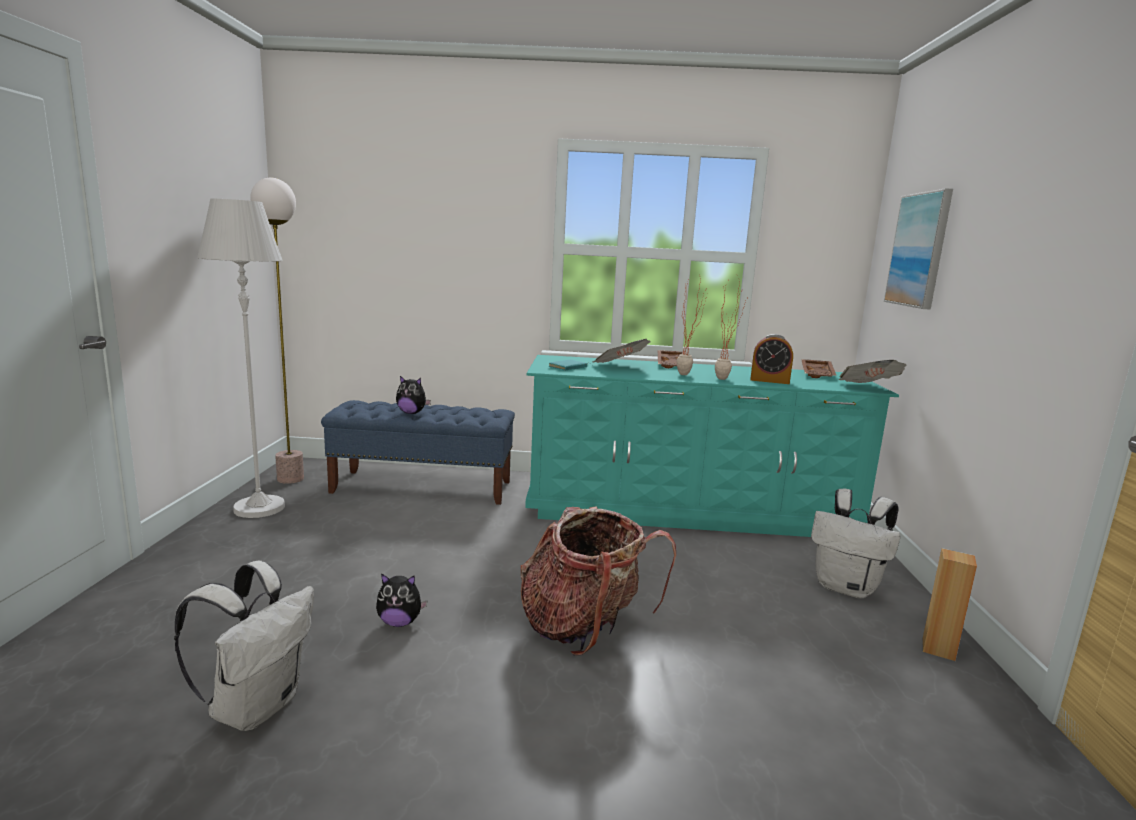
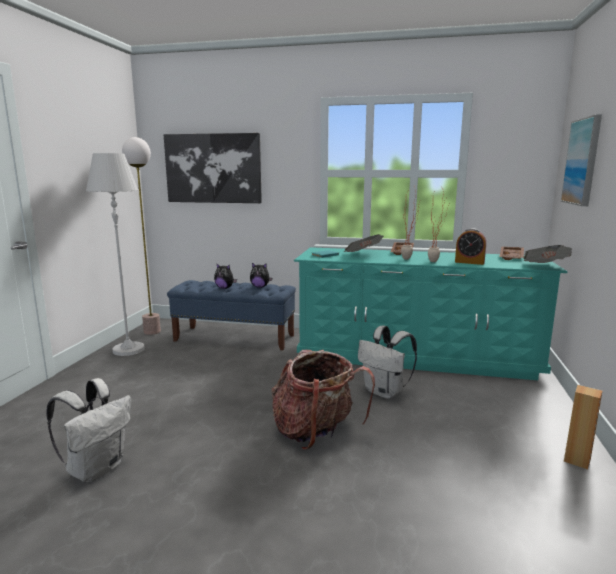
camera: 10 degrees right, 0 degrees up
(390, 233) = (213, 168): none -> picture
(400, 622) = (196, 423): plush toy -> plush toy (260, 287)
(847, 587) = (519, 414): white backpack -> white backpack (385, 392)

